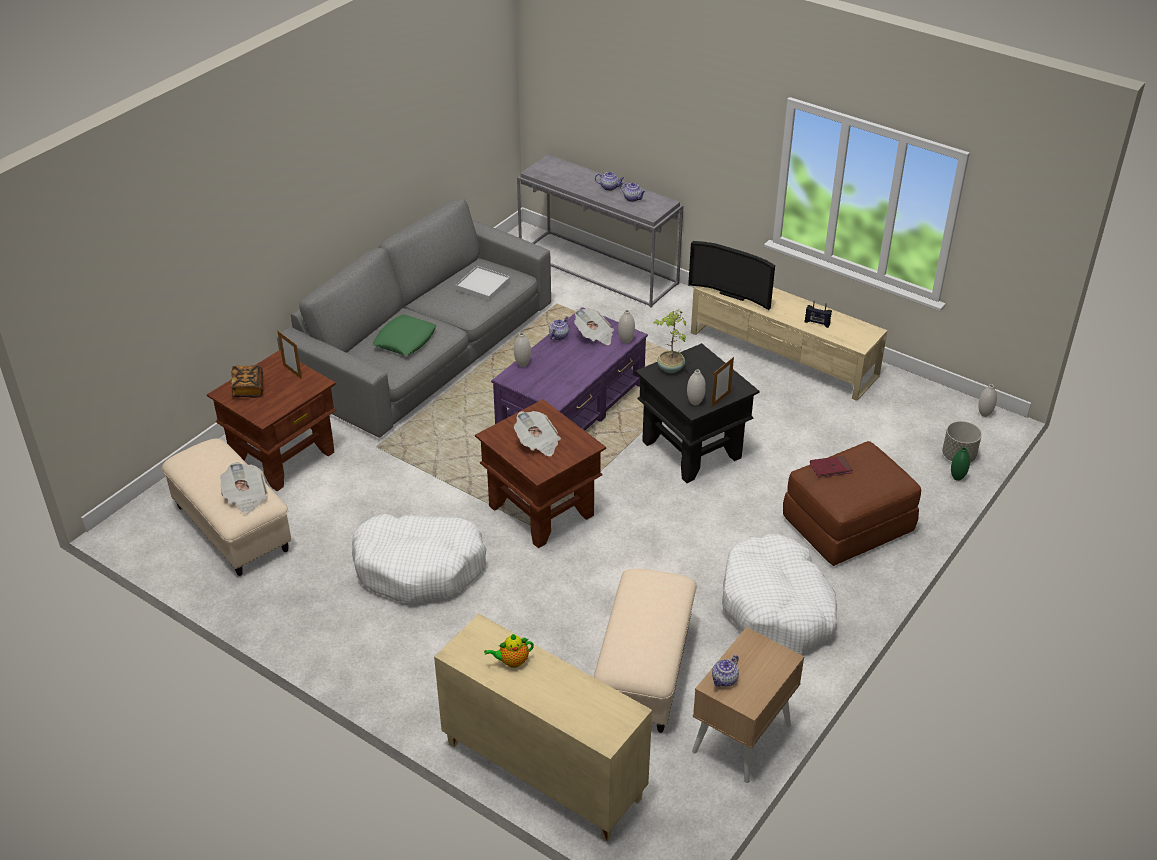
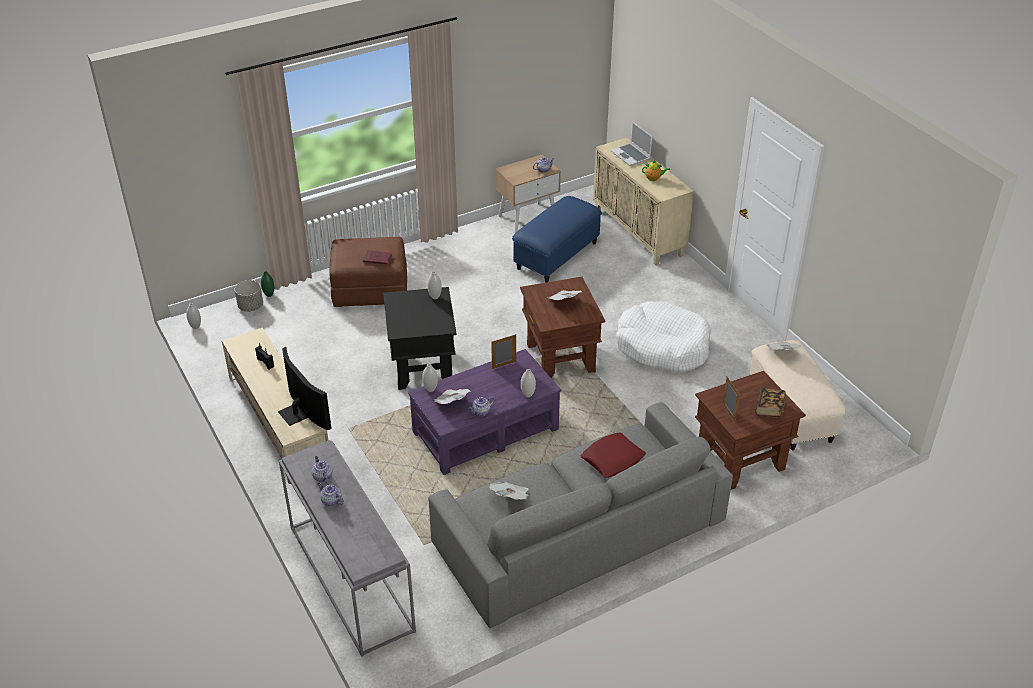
camera: 155 degrees left, 0 degrees up
(405, 340) = (612, 459): green pillow -> red pillow
(483, 285) = (511, 498): white tray -> newspaper
(577, 707) = (631, 155): none -> laptop
(645, 673) = (556, 255): beige ottoman -> blue ottoman
(670, 368) = (430, 326): potted plant -> none
(721, 399) = (415, 294): picture frame -> picture frame (504, 365)
(777, 607) = (456, 263): white dog bed -> none

